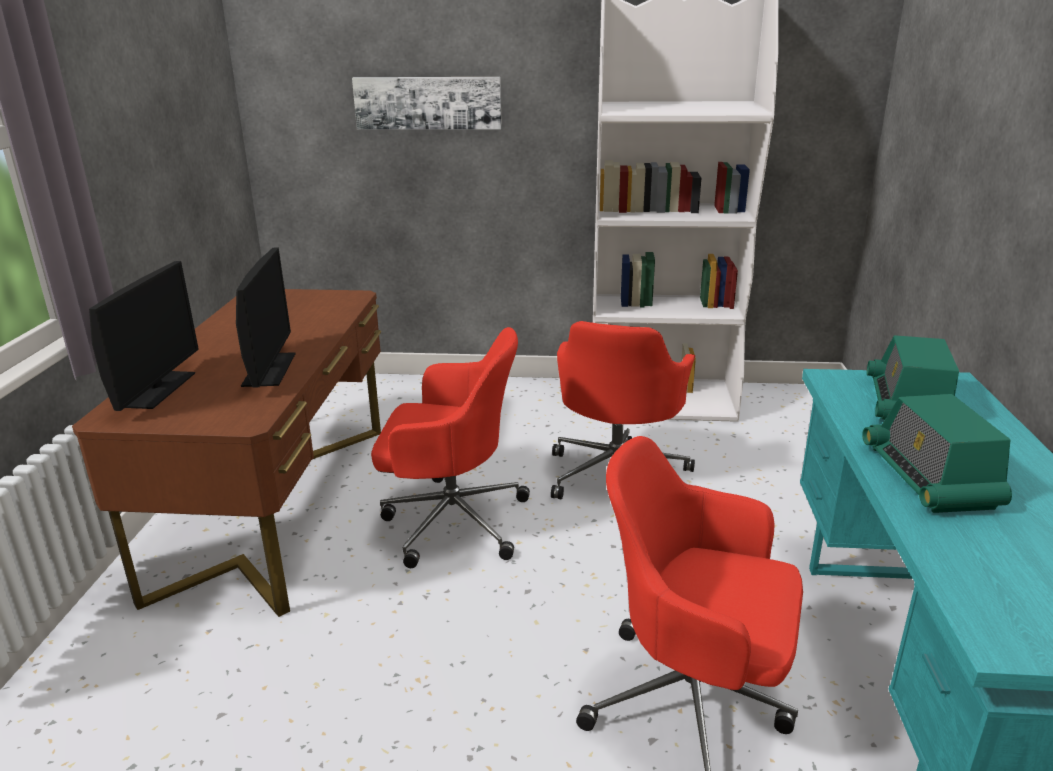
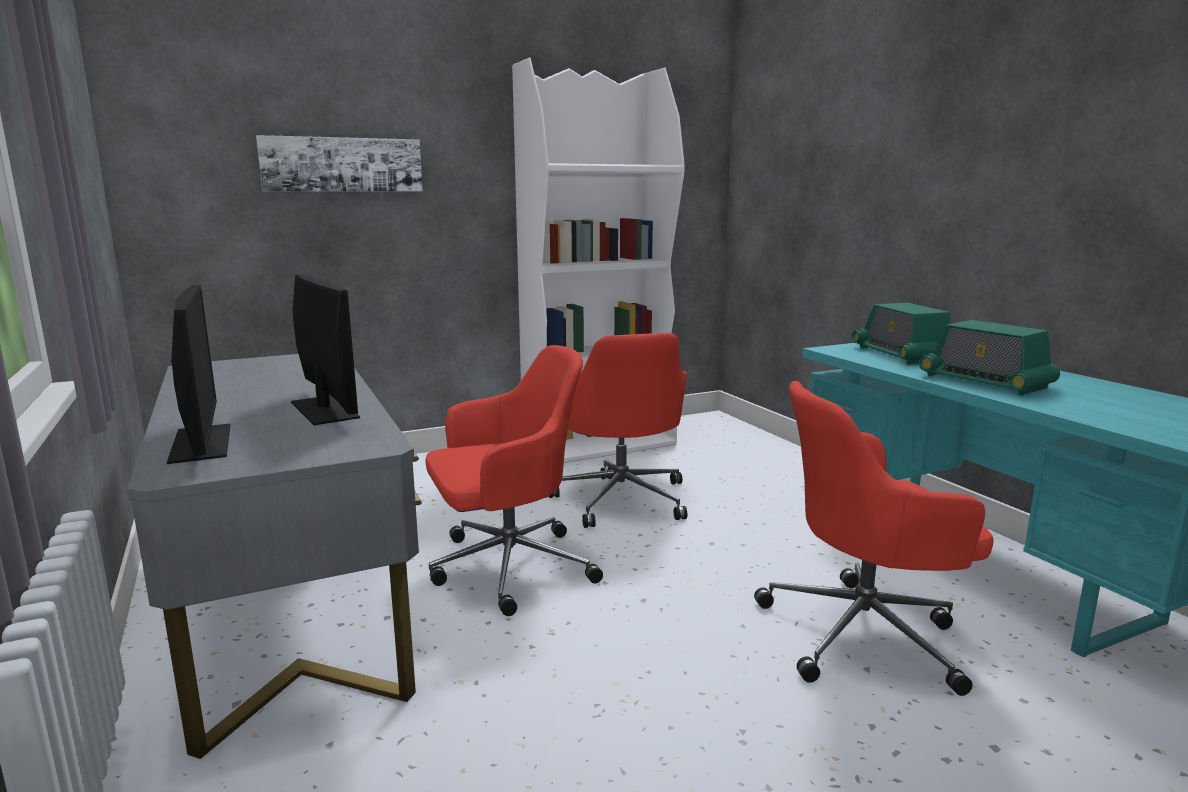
camera: 30 degrees left, 10 degrees down
(278, 505) = (291, 605): brown desk -> grey desk

